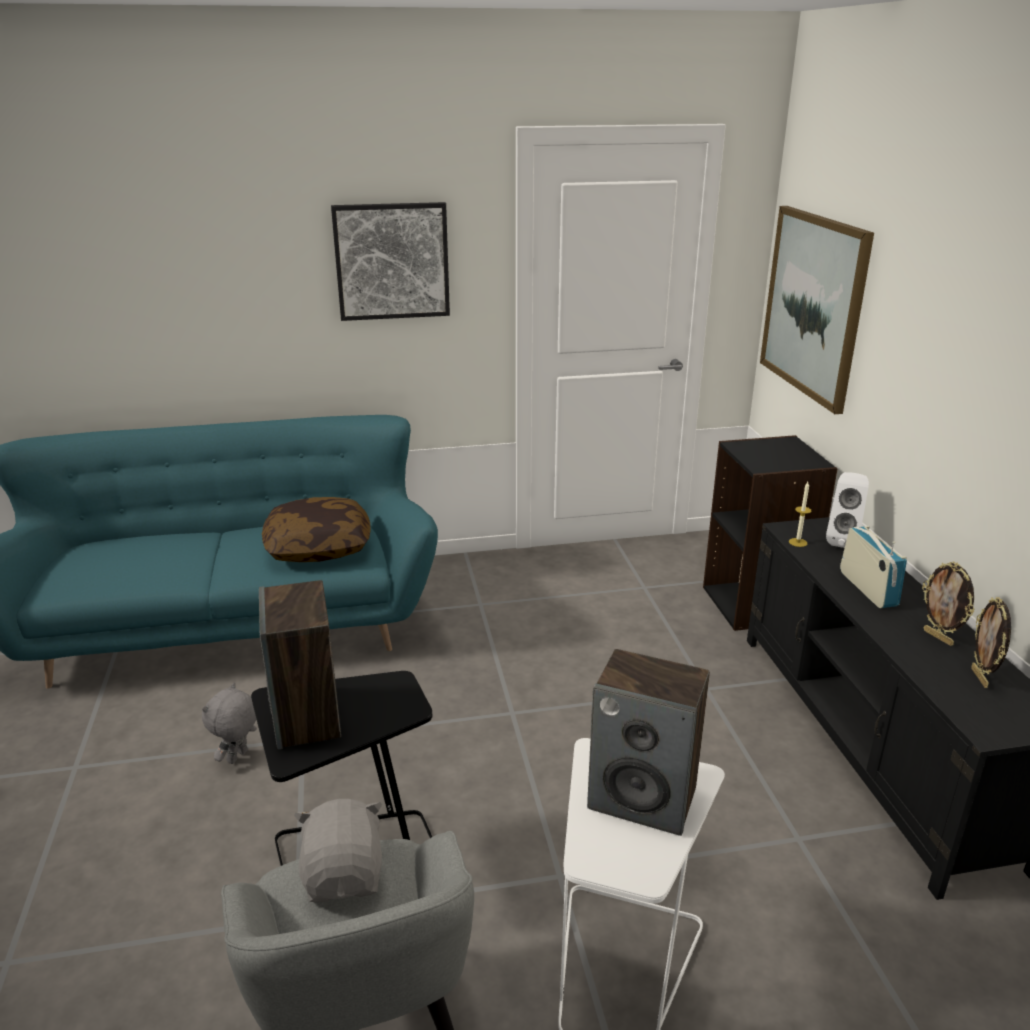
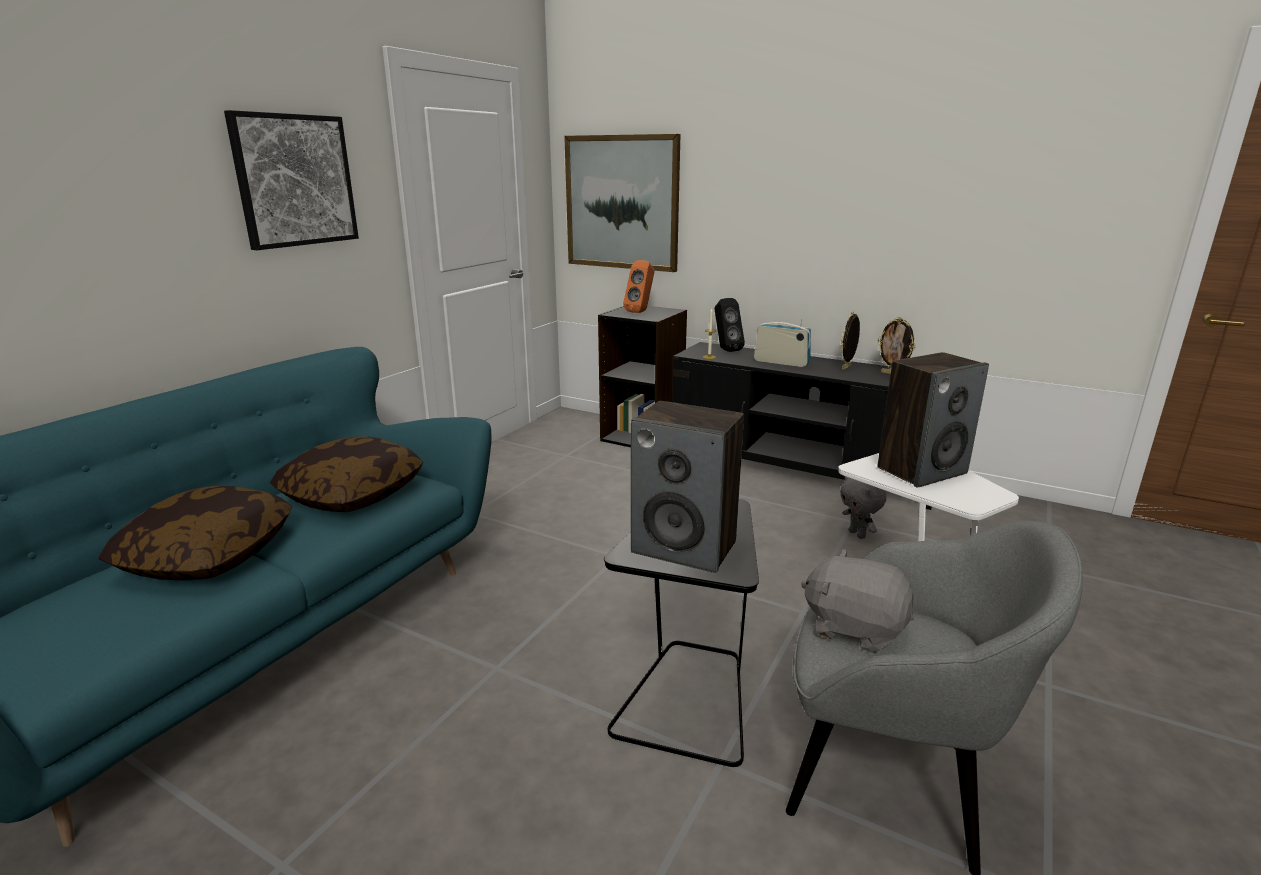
camera: 50 degrees left, 5 degrees down
(195, 553) = (209, 555): none -> pillow
(238, 757) = (463, 718): grey plush toy -> grey plush toy (858, 534)
(773, 453) = (641, 312): none -> orange speaker
(842, 541) = (725, 350): white speaker -> black speaker
(938, 637) = (847, 367): picture frame -> picture frame turned 120 degrees clockwise

